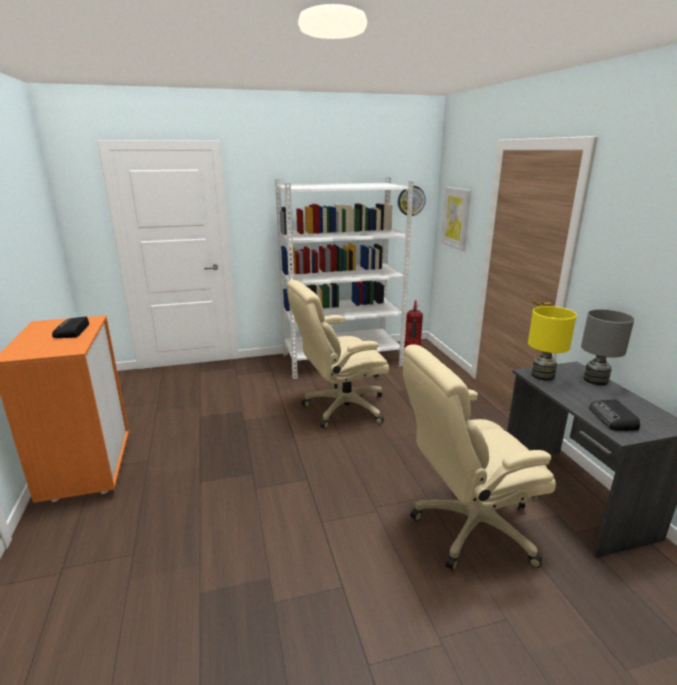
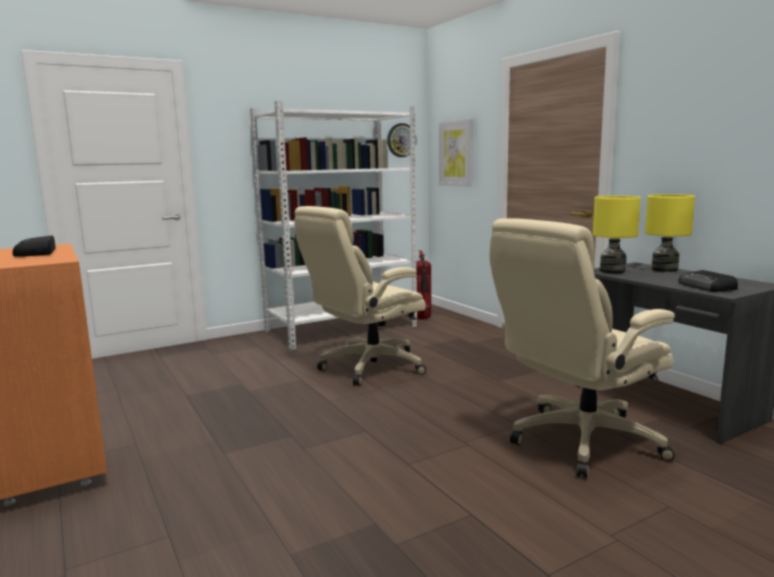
camera: 15 degrees left, 10 degrees down
(595, 380) = (664, 269): grey table lamp -> yellow table lamp

